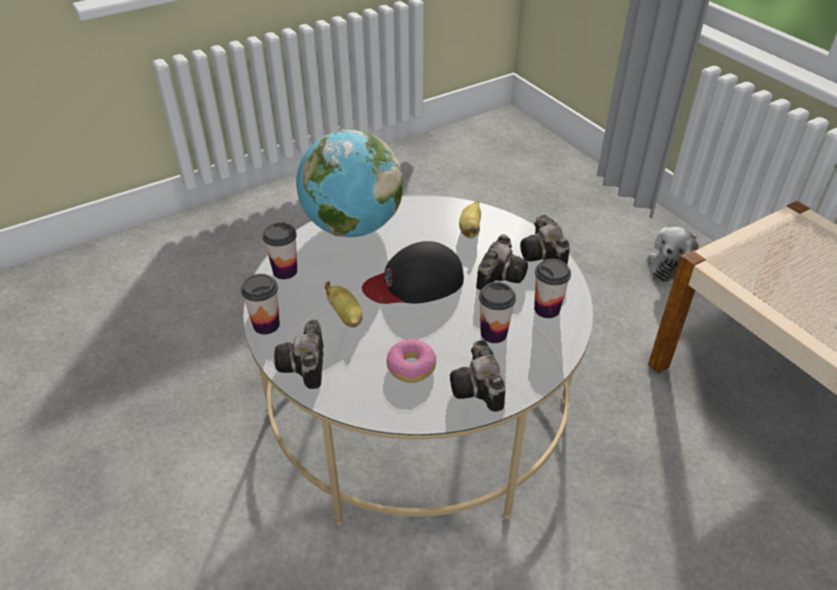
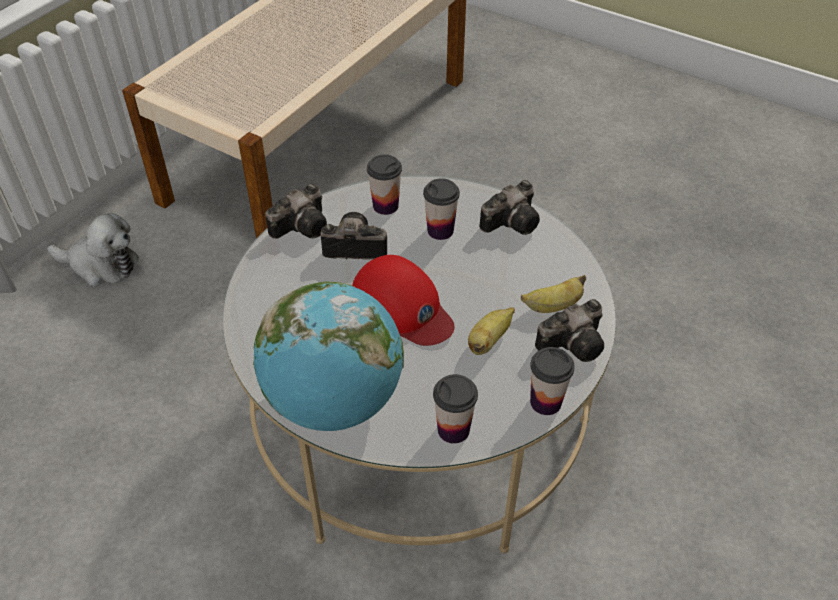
camera: 115 degrees left, 5 degrees up
(411, 367) = (519, 270): donut -> none
(415, 282) = (402, 307): black cap -> red cap
(470, 230) = (286, 292): banana -> banana (552, 306)

